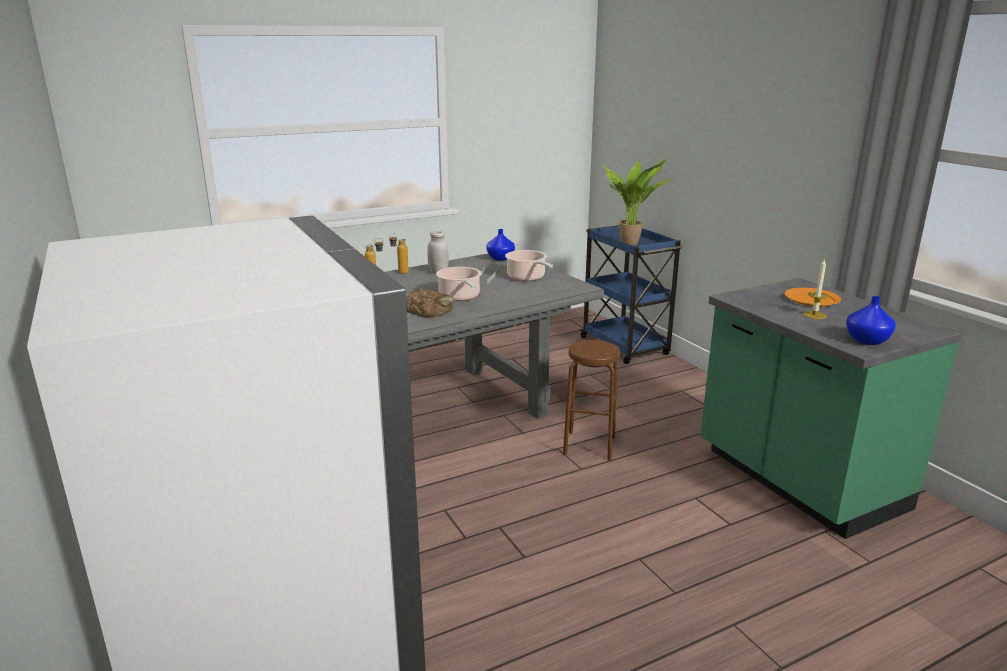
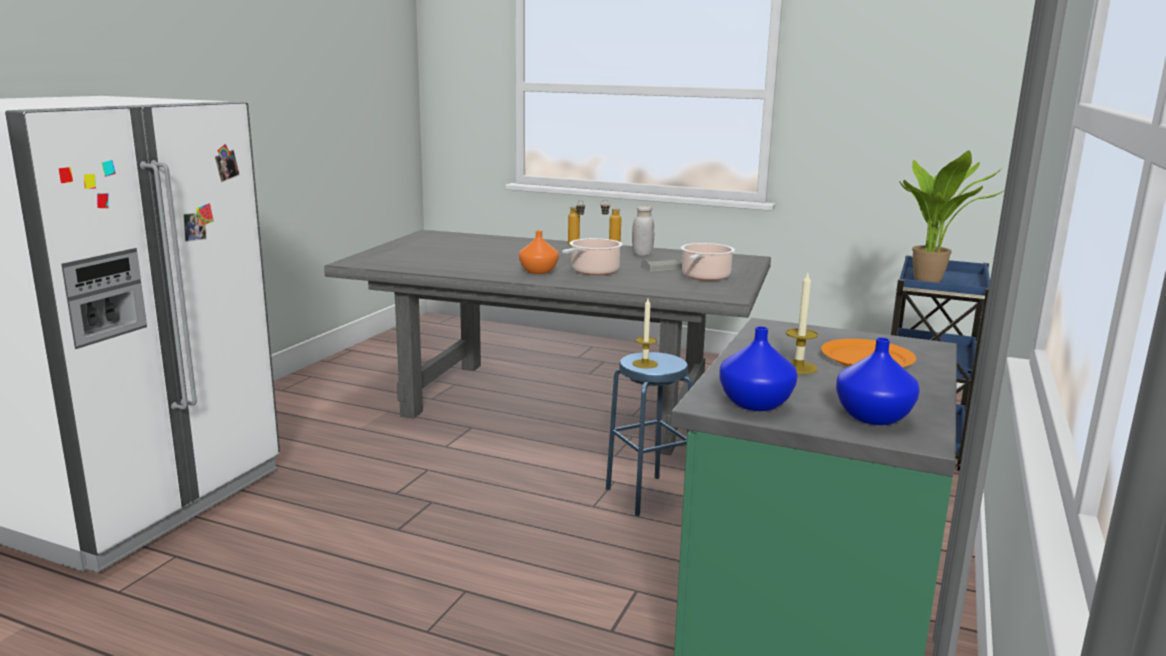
camera: 50 degrees right, 5 degrees down
(429, 309) = (539, 271): bread -> orange vase
(500, 258) = (738, 260): blue vase -> blue vase (874, 417)
(589, 446) = (647, 495): brown stool -> blue stool
(594, 352) = (645, 364): none -> candle

